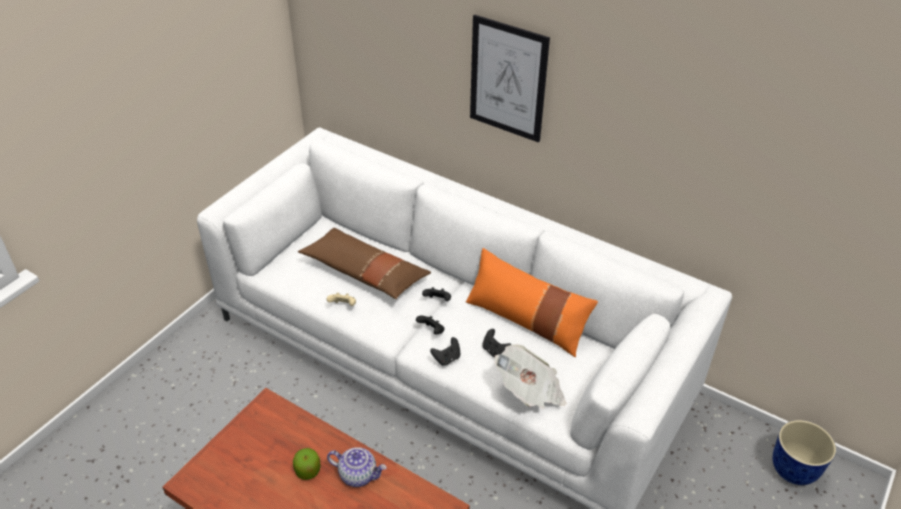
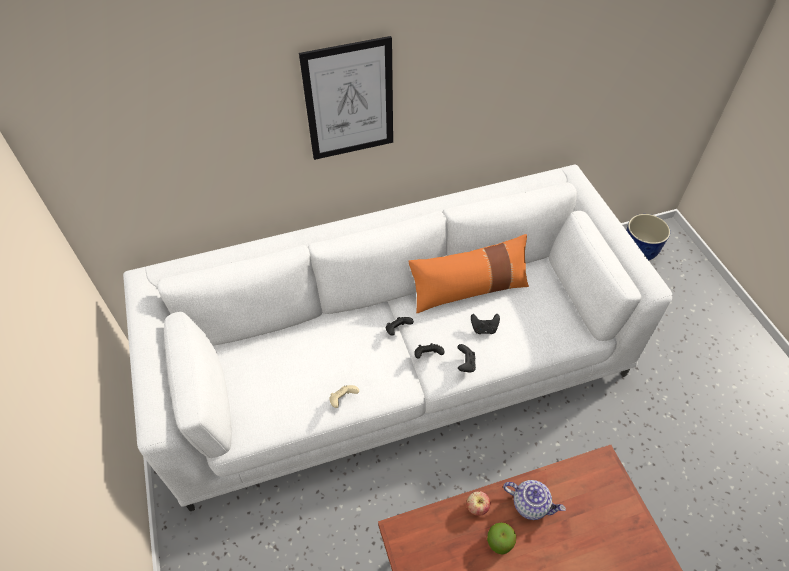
camera: 50 degrees left, 10 degrees up
(326, 440) = (477, 507): none -> apple
(358, 475) = (531, 504): teapot -> teapot turned 60 degrees clockwise
(364, 272) = (318, 359): brown pillow -> none
(530, 391) = (540, 334): newspaper -> none

